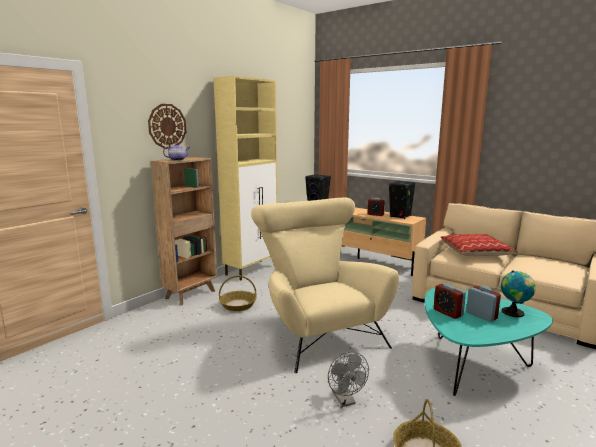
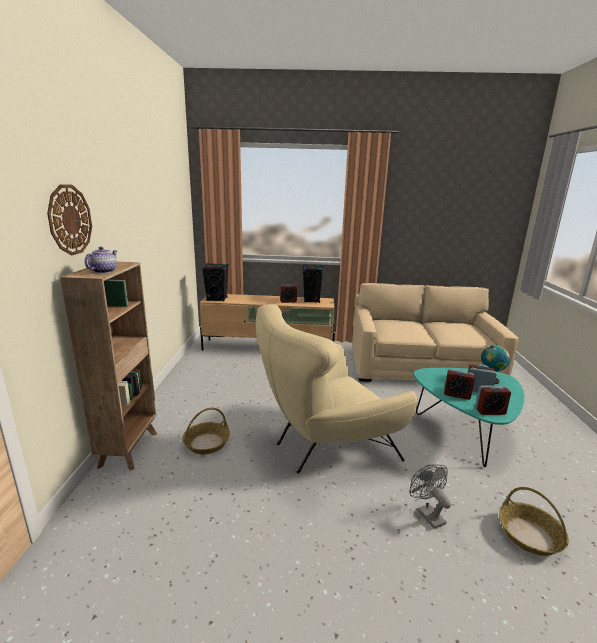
camera: 35 degrees left, 5 degrees up
(252, 270) = (172, 390): beige cabinet -> none
(318, 332) = (324, 446): beige armchair -> beige armchair turned 60 degrees counterclockwise
(345, 401) = (427, 513): grey fan -> grey fan turned 150 degrees counterclockwise
(462, 332) = (490, 411): none -> alarm clock
(475, 252) = (402, 327): pillow -> none

